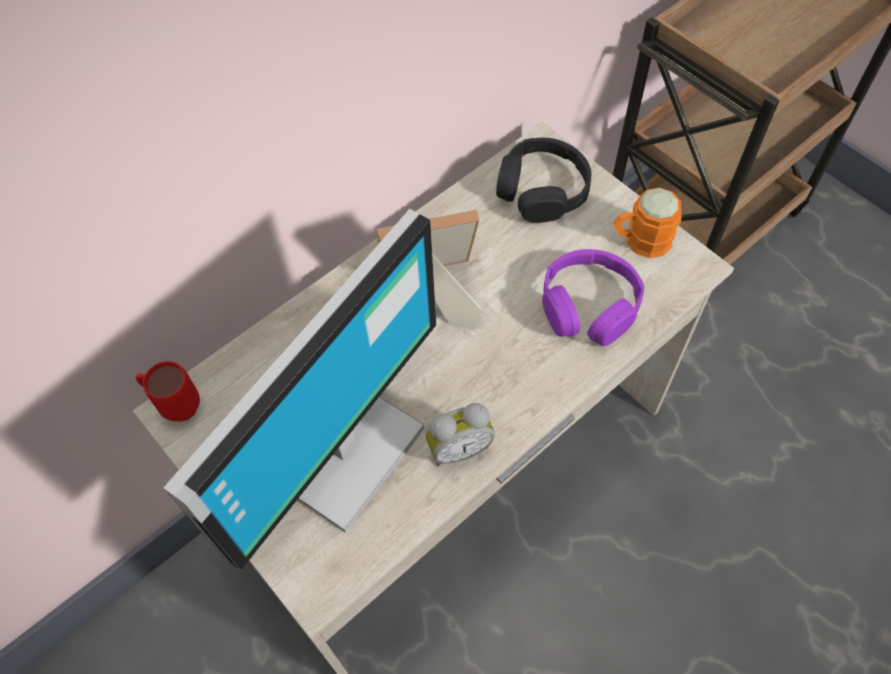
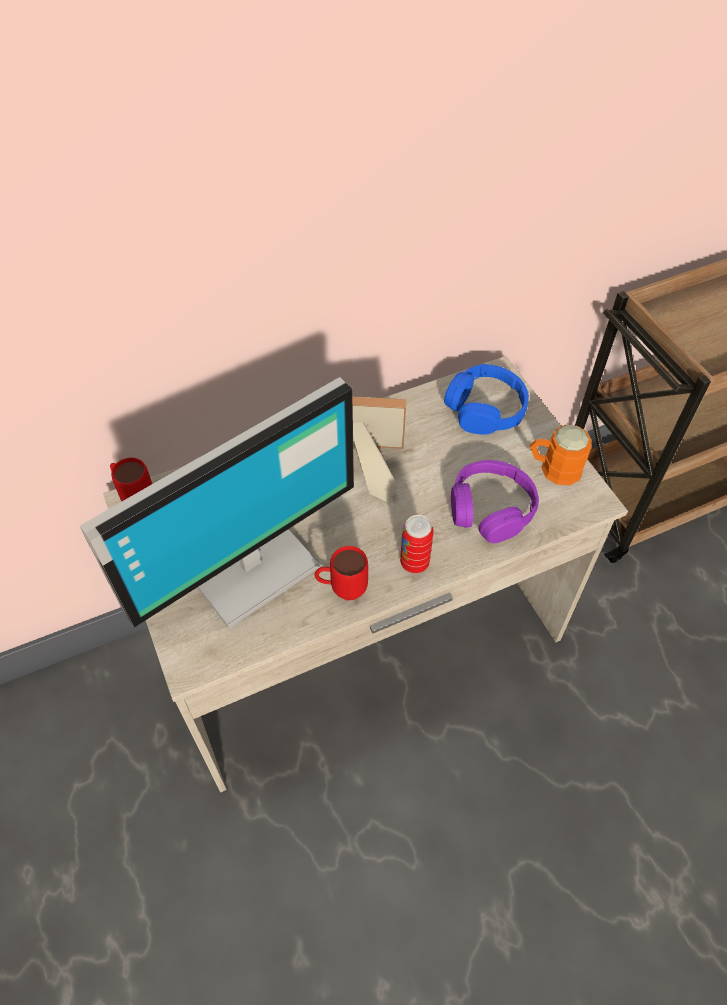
camera: 15 degrees right, 5 degrees down
(458, 447) = (342, 589): alarm clock -> red mug
(528, 392) = (414, 563): none -> can
(542, 190) = (485, 409): black headphones -> blue headphones

